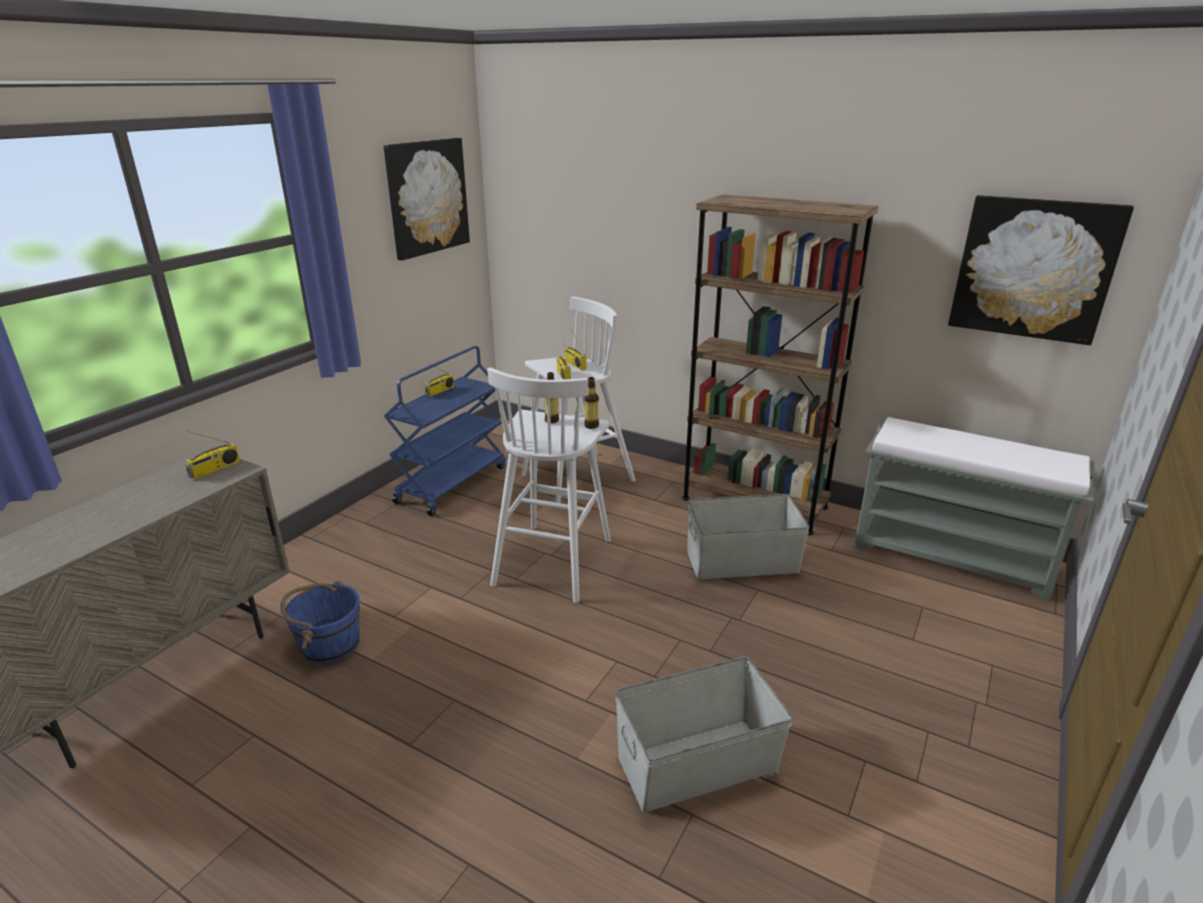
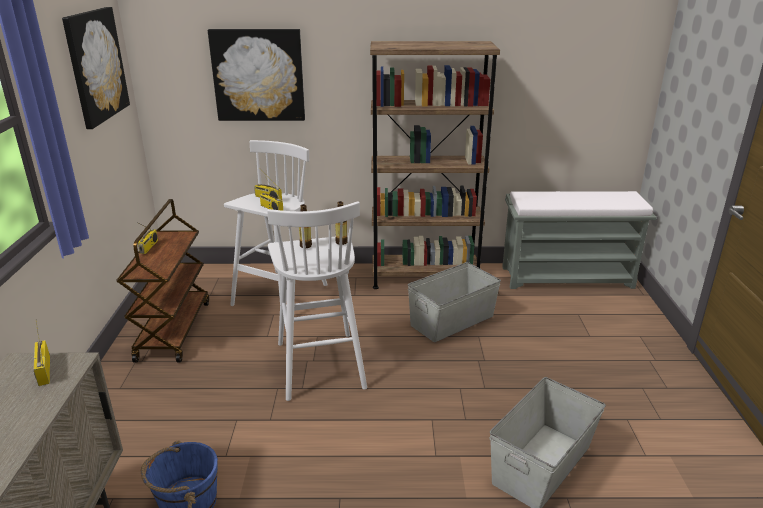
camera: 30 degrees left, 0 degrees up
(215, 469) = (43, 370): radio -> radio turned 150 degrees clockwise
(452, 483) = (173, 330): blue cart -> brown cart
(1033, 269) = (591, 75): picture -> picture (258, 75)

